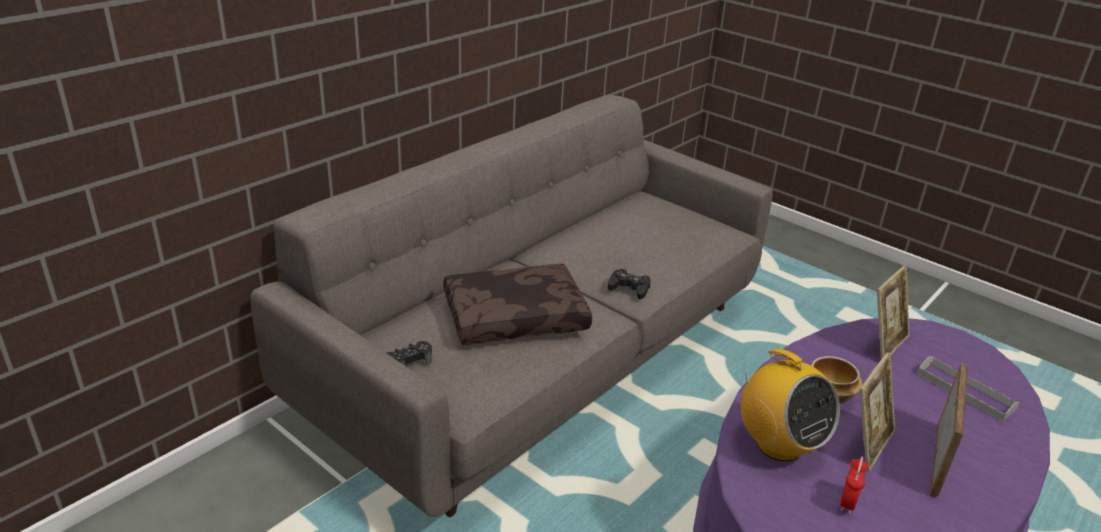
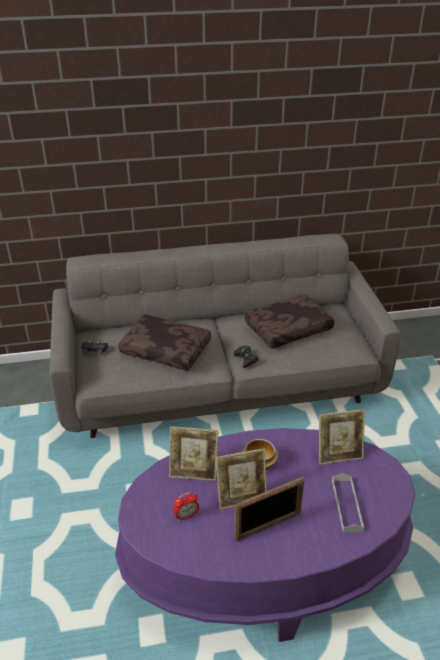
camera: 40 degrees right, 5 degrees up
(631, 235) = (288, 329): none -> brown pillow
(778, 445) = (194, 472): radio -> picture frame

